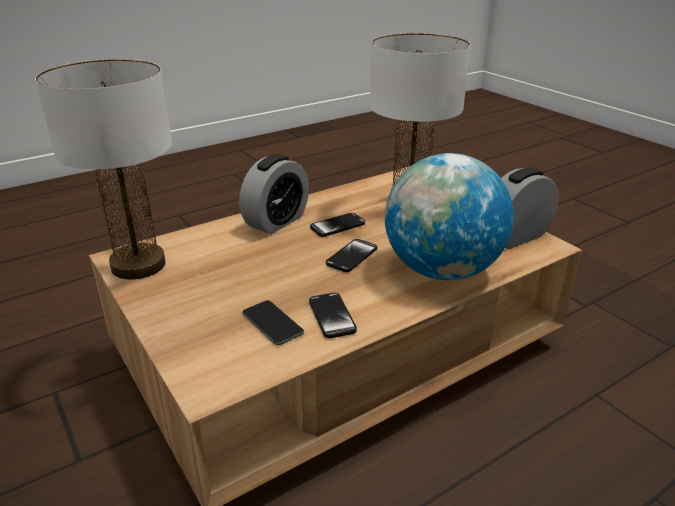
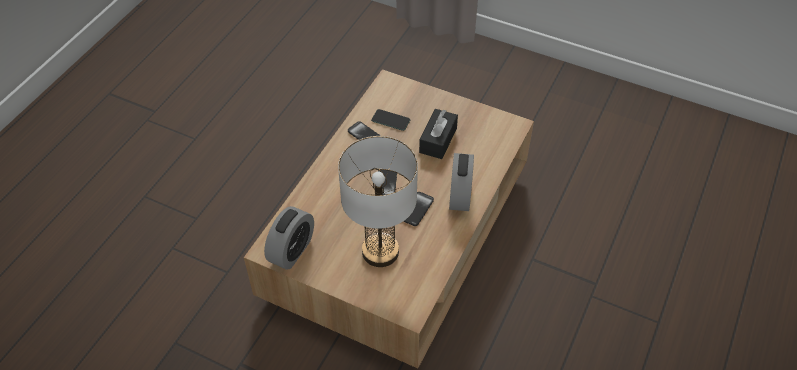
camera: 150 degrees right, 20 degrees up
(138, 265) = (497, 125): table lamp -> none
(235, 275) = (438, 140): none -> black tissue box
(441, 270) = (327, 194): globe -> none

